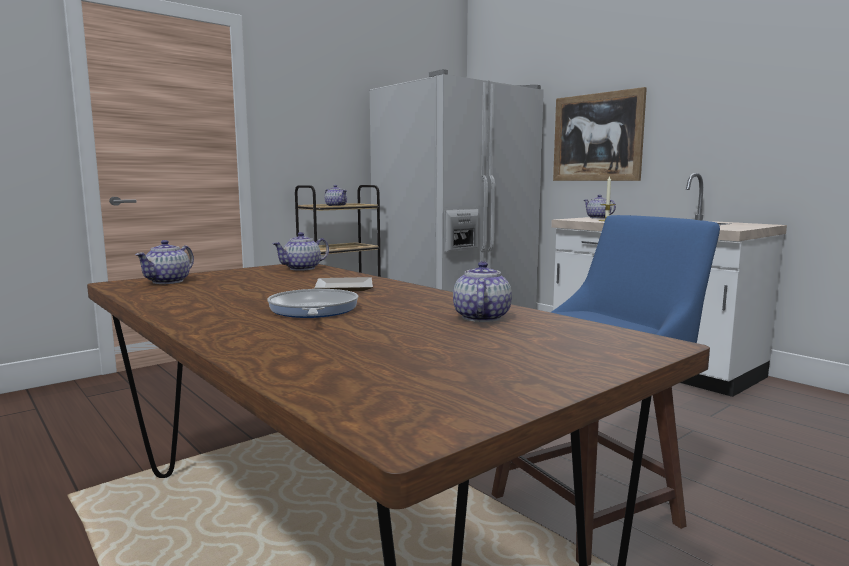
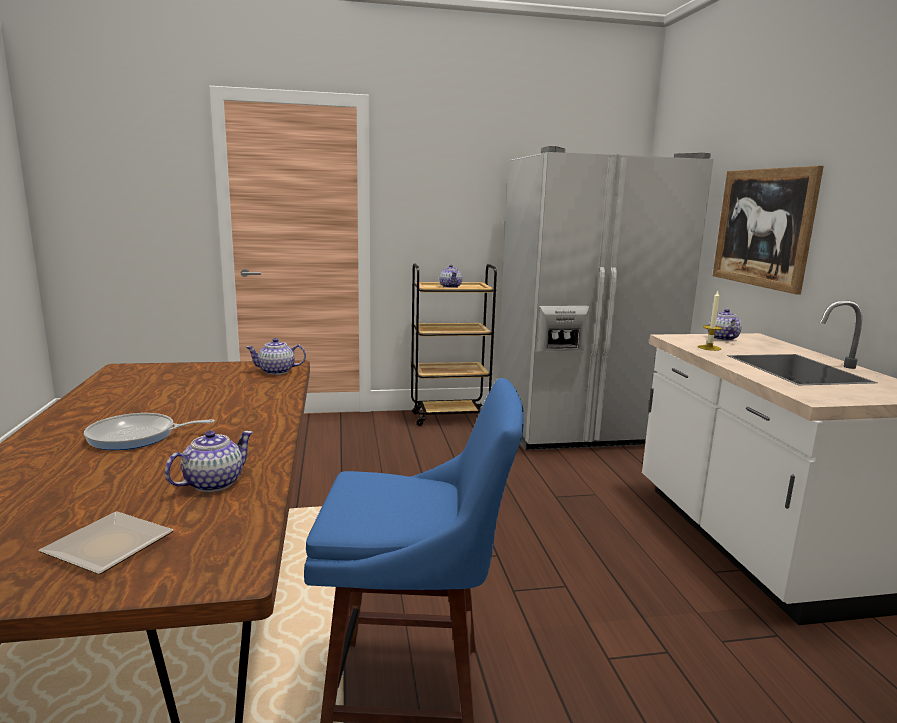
camera: 30 degrees right, 5 degrees up
(168, 281) = (152, 372): teapot -> none
(313, 310) = (137, 437): frying pan -> frying pan turned 120 degrees counterclockwise
(346, 287) = (236, 408): plate -> plate (114, 546)

